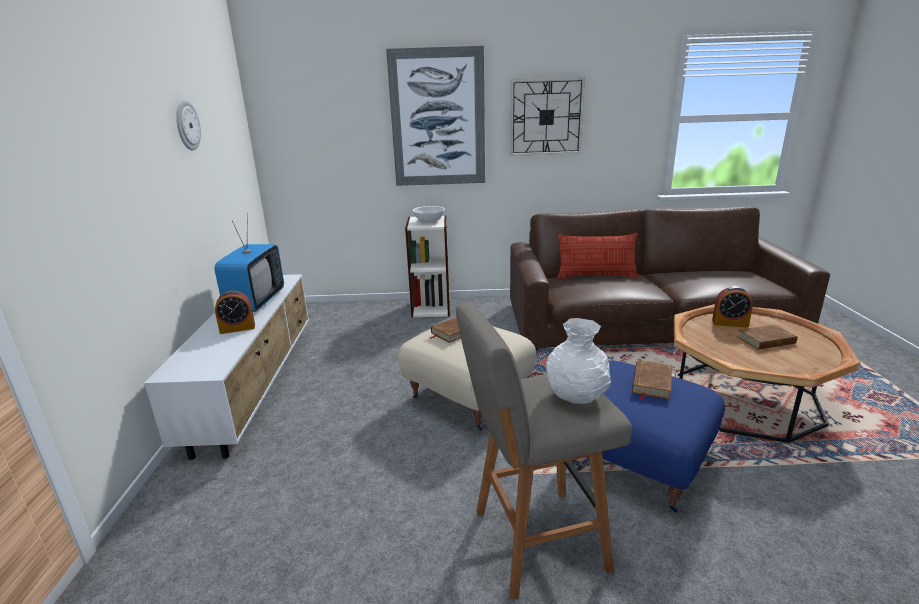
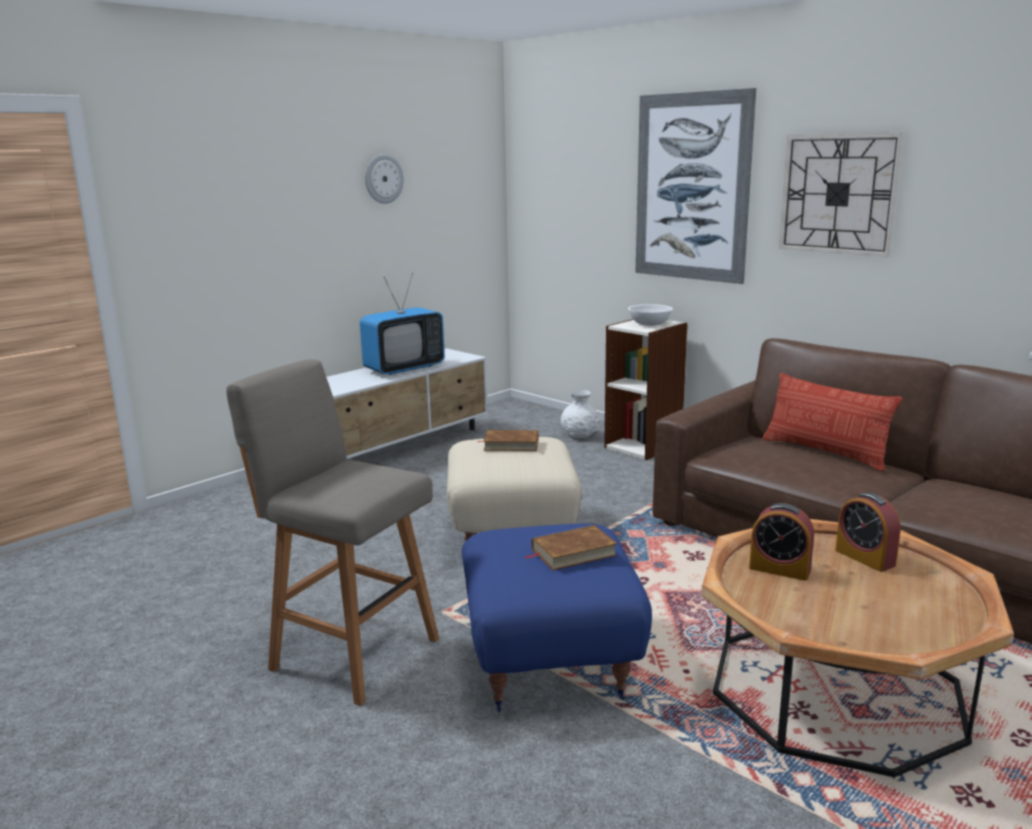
camera: 45 degrees right, 5 degrees down
(237, 328) = (351, 383): alarm clock -> alarm clock (779, 569)
(576, 396) = (361, 484): white vase -> white vase (579, 435)
(766, 340) = (862, 592): brown book -> none

